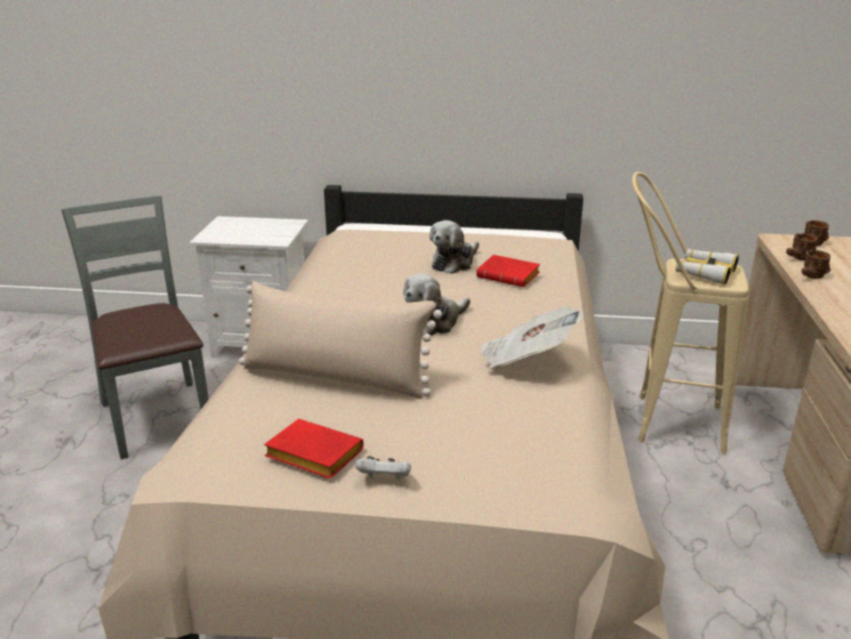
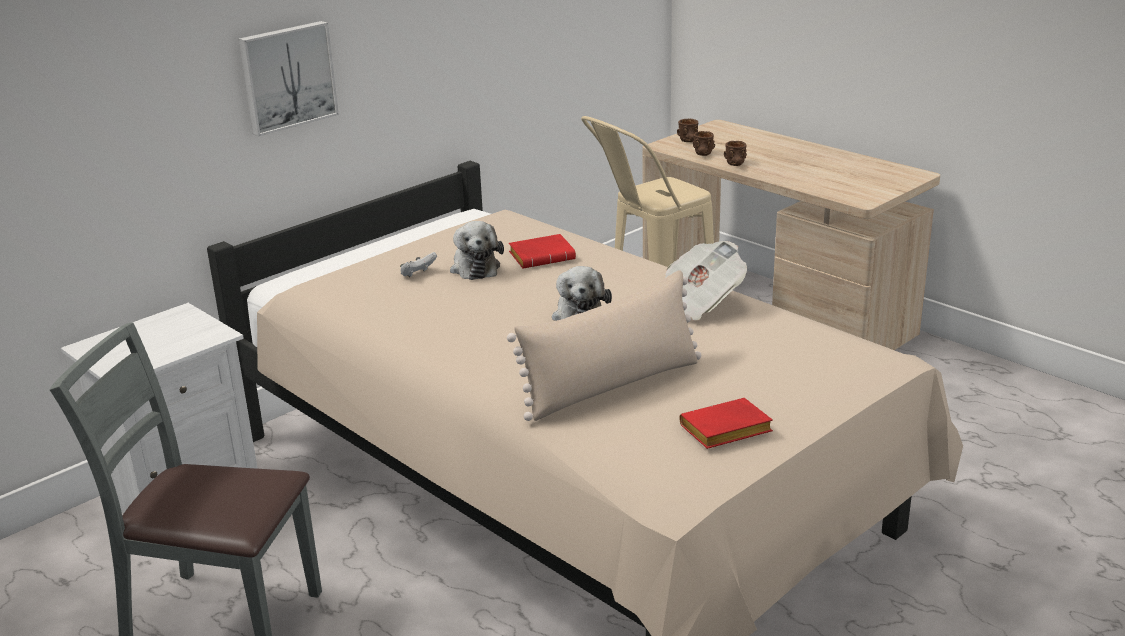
camera: 50 degrees left, 0 degrees up
(384, 480) = (792, 413): white game controller -> white game controller (418, 274)
(415, 76) = (287, 77): none -> picture
(705, 273) = (664, 191): binoculars -> none

